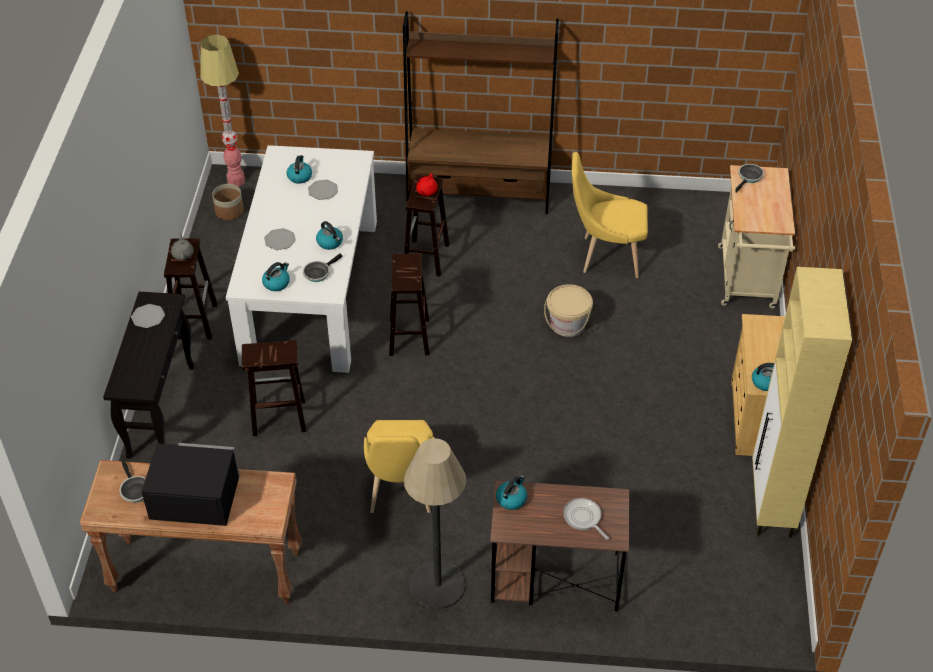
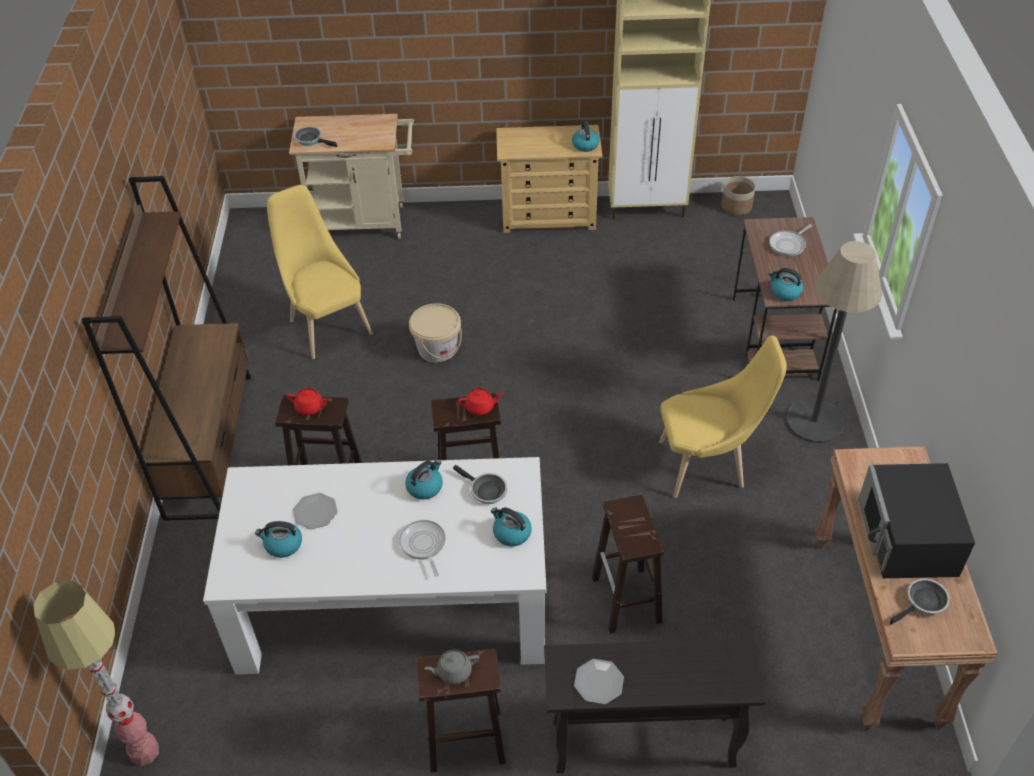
camera: 95 degrees left, 0 degrees up
(229, 211) = (219, 745): planter -> planter (736, 206)
(280, 240) = (423, 545): plate -> frying pan
(406, 280) = (480, 407): none -> red teapot
(605, 256) = (327, 324): yellow chair -> yellow chair turned 150 degrees clockwise

